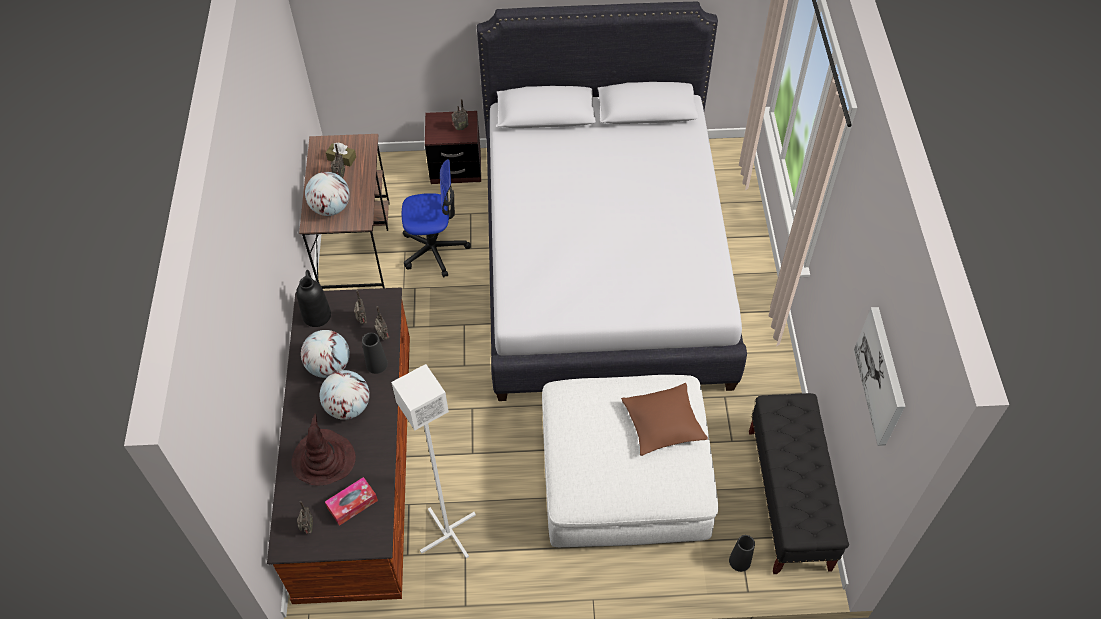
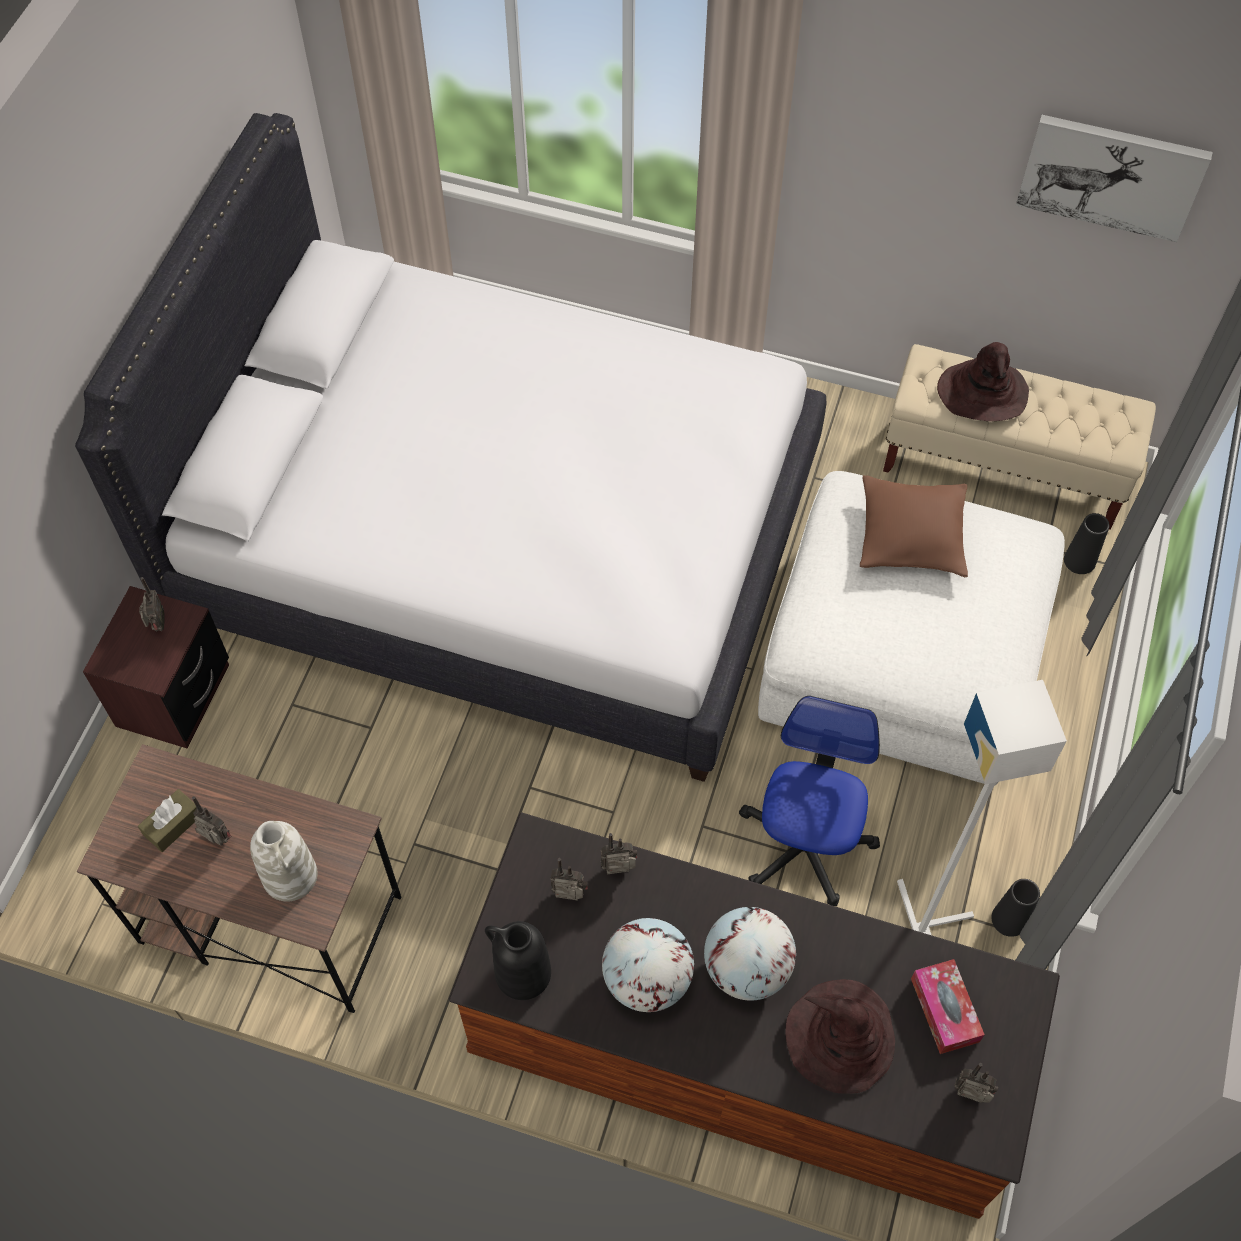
camera: 70 degrees left, 5 degrees up
(330, 208) = (291, 876): globe -> white vase
(376, 364) = (673, 897): black vase -> black vase (1009, 919)
(434, 249) = (344, 786): office chair -> office chair (805, 844)
(788, 499) = (1004, 468): black bench -> beige bench
(795, 439) = (982, 393): none -> brown hat

